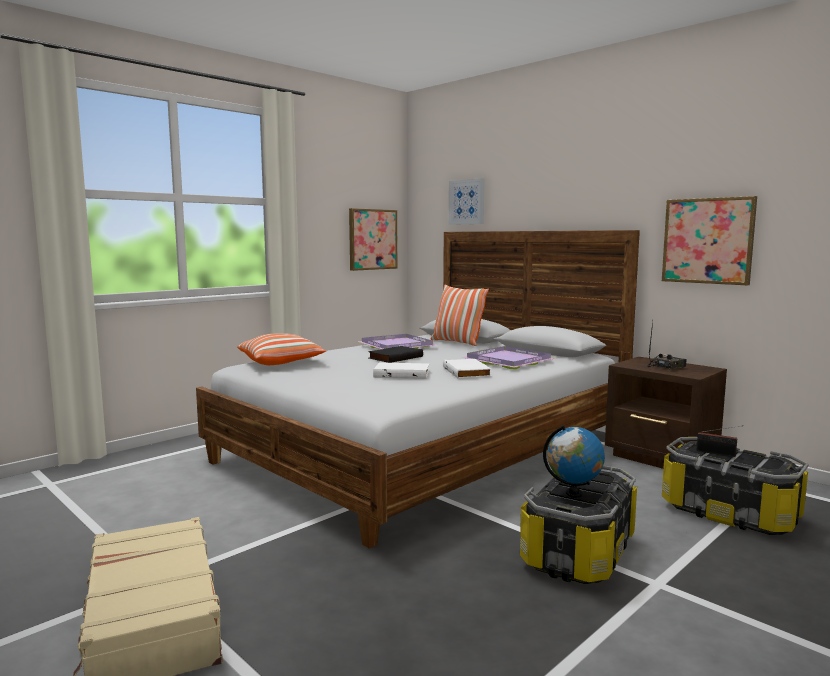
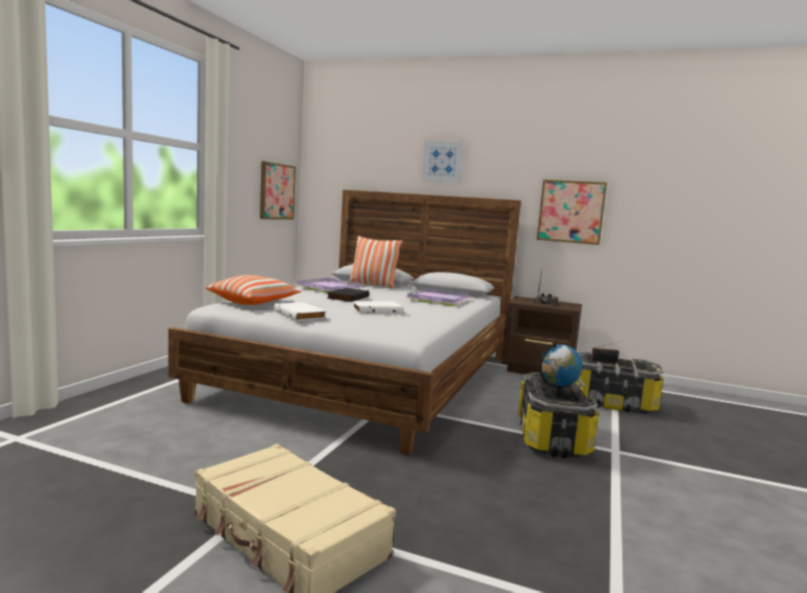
camera: 25 degrees left, 0 degrees up
(467, 202) = (365, 165): picture -> picture (443, 161)
(467, 372) = (424, 308): white book -> white book (301, 314)

